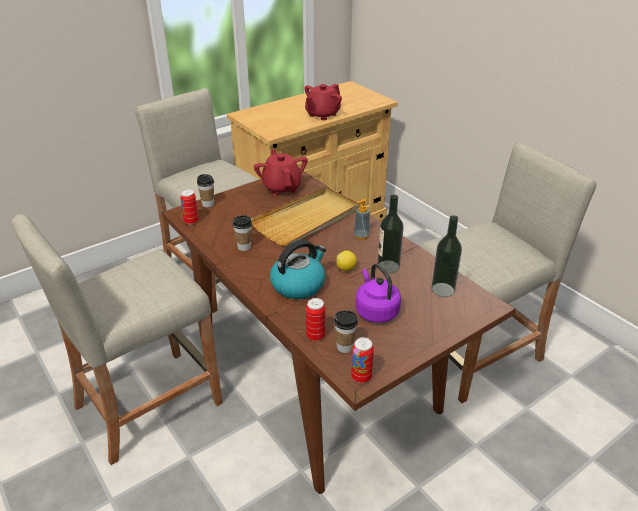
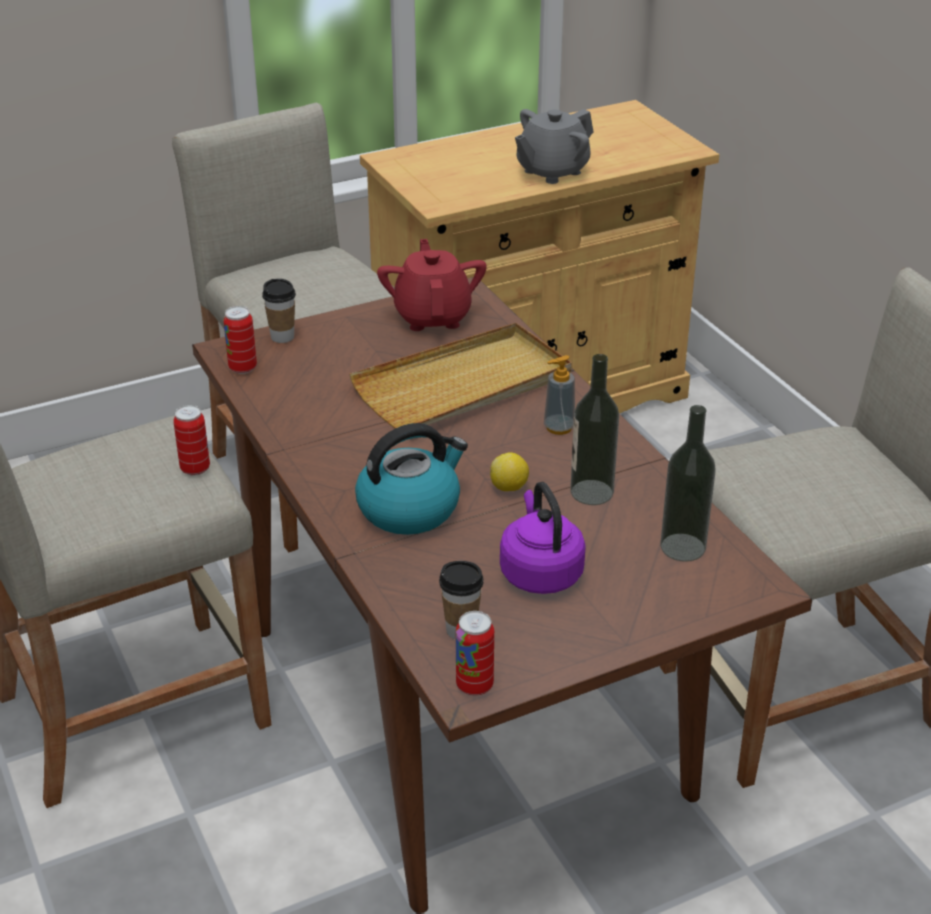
camera: 10 degrees right, 0 degrees up
(244, 247) = (328, 427): cup -> none
(315, 336) = (413, 604): can -> can (195, 469)
(322, 115) = (552, 171): red teapot -> grey teapot

